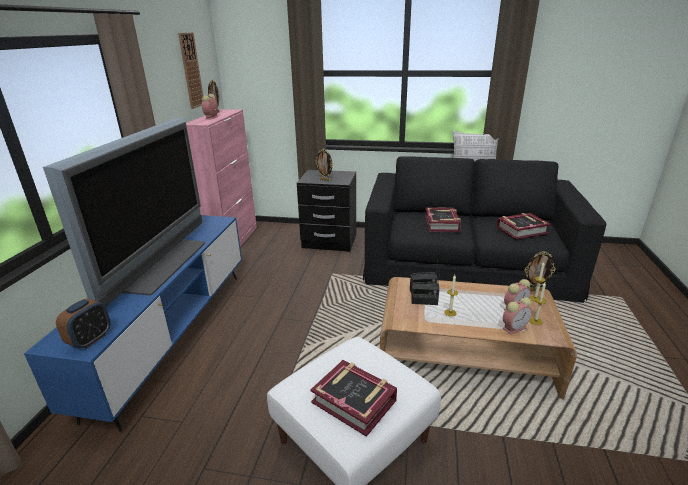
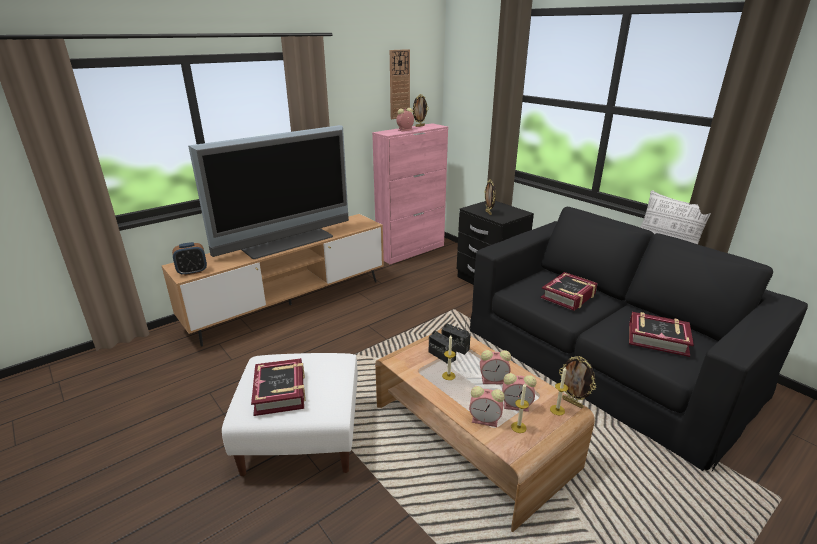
camera: 40 degrees right, 0 degrees up
(174, 336) = (290, 304): blue tv stand -> brown tv stand
(478, 300) = (494, 380): none -> alarm clock

